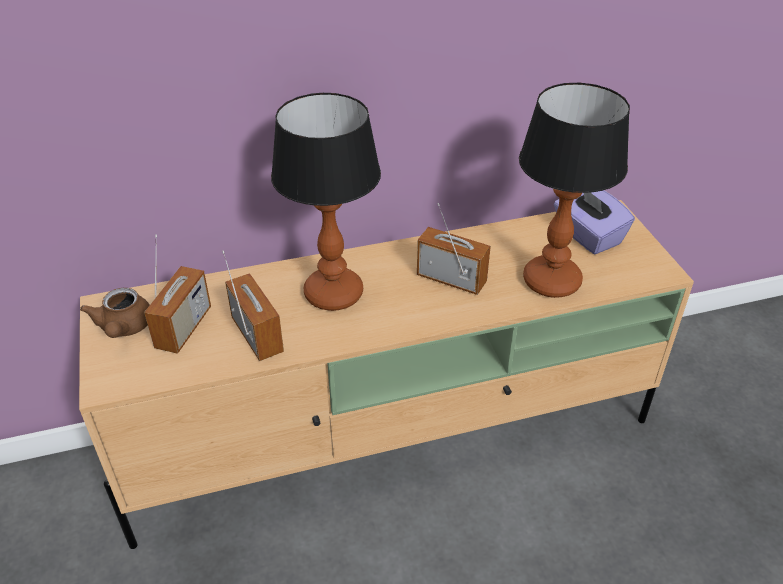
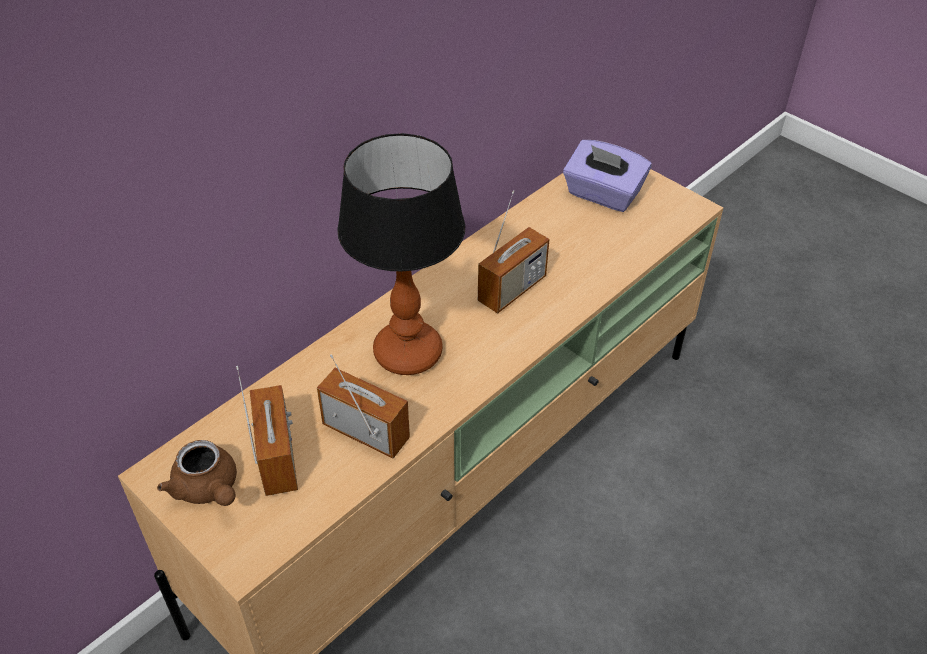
camera: 30 degrees left, 5 degrees up
(451, 279) = (512, 289): radio -> radio turned 135 degrees clockwise
(550, 281) = (604, 256): table lamp -> none

